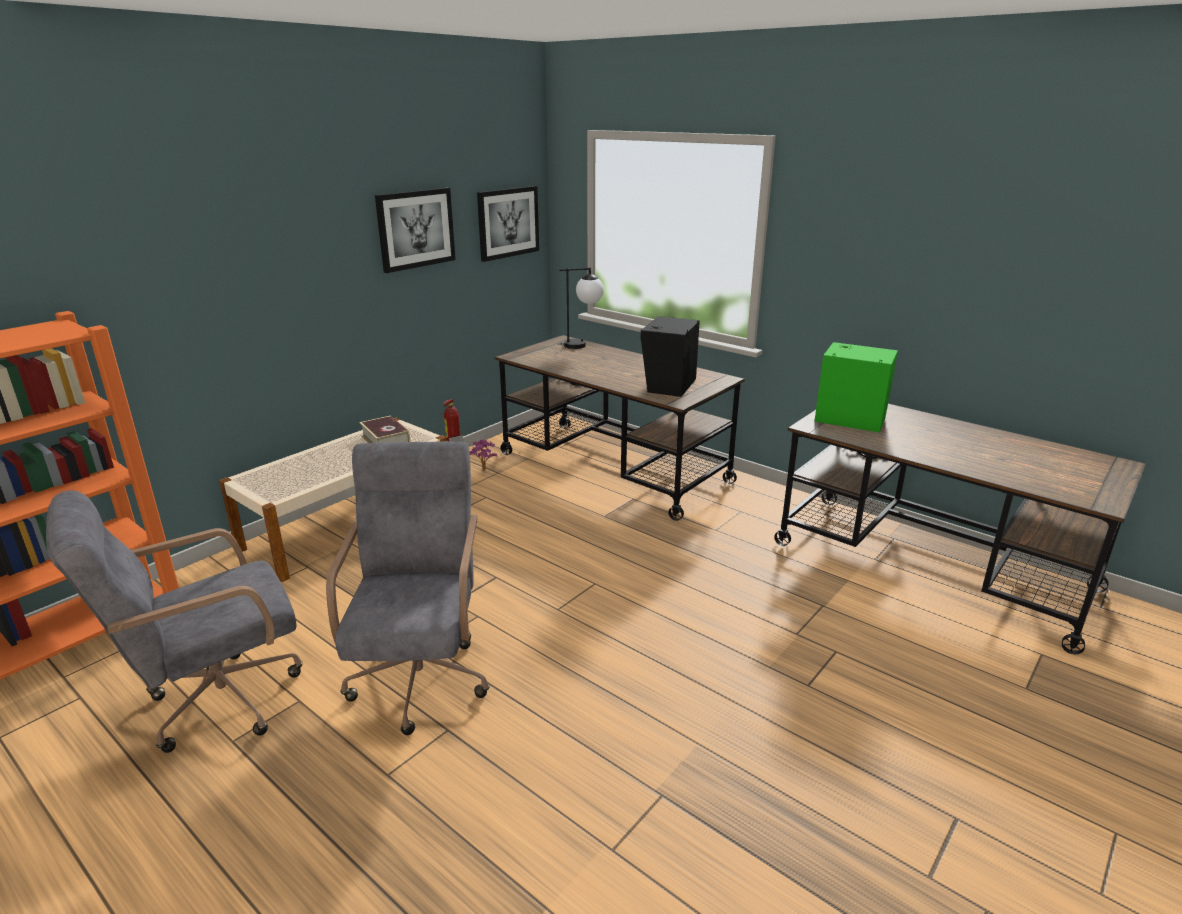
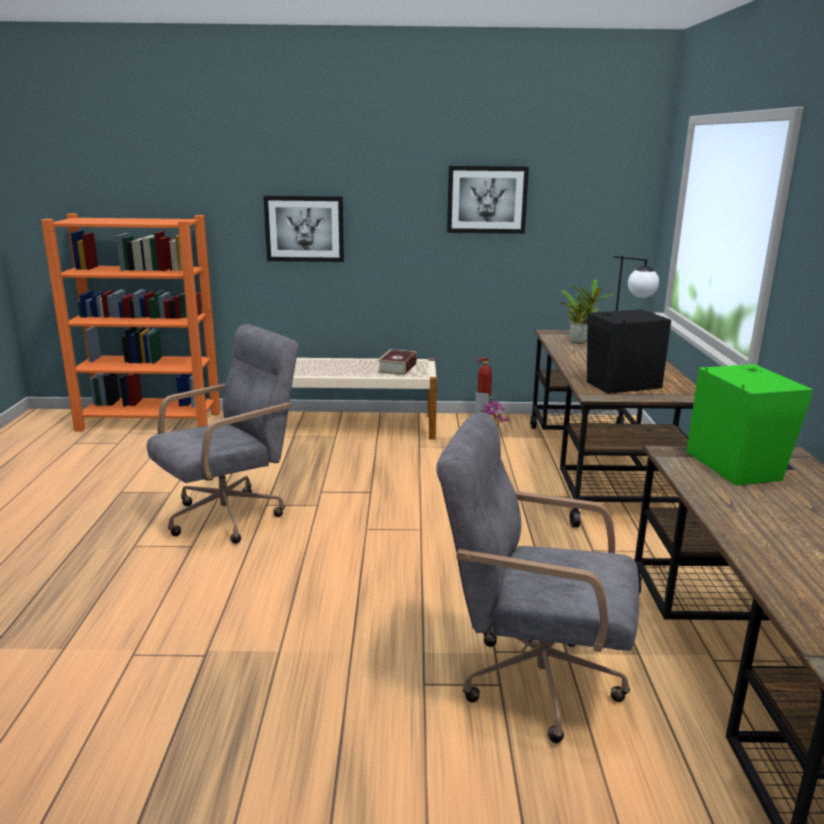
camera: 50 degrees right, 5 degrees down
(216, 704) = (144, 474): grey office chair -> grey office chair (530, 682)
(508, 222) = (600, 208): picture -> picture (304, 228)
(556, 357) = (580, 341): none -> potted plant

